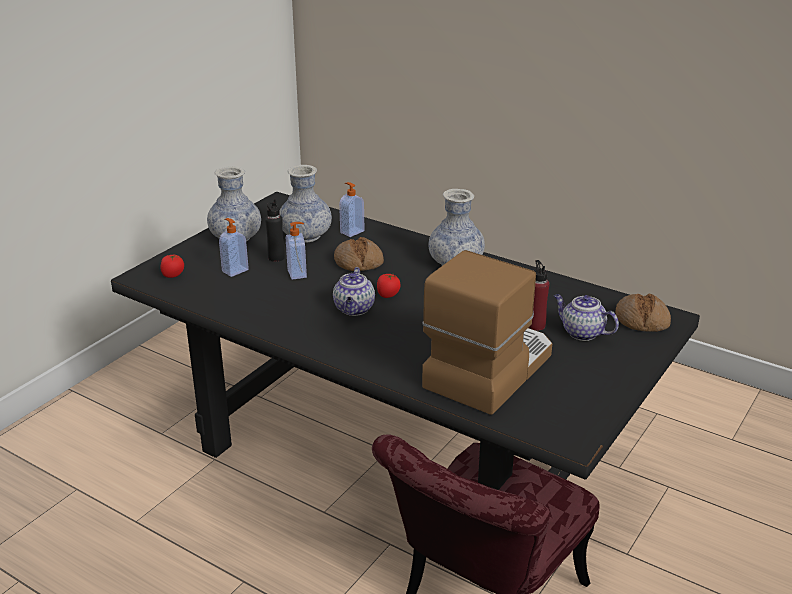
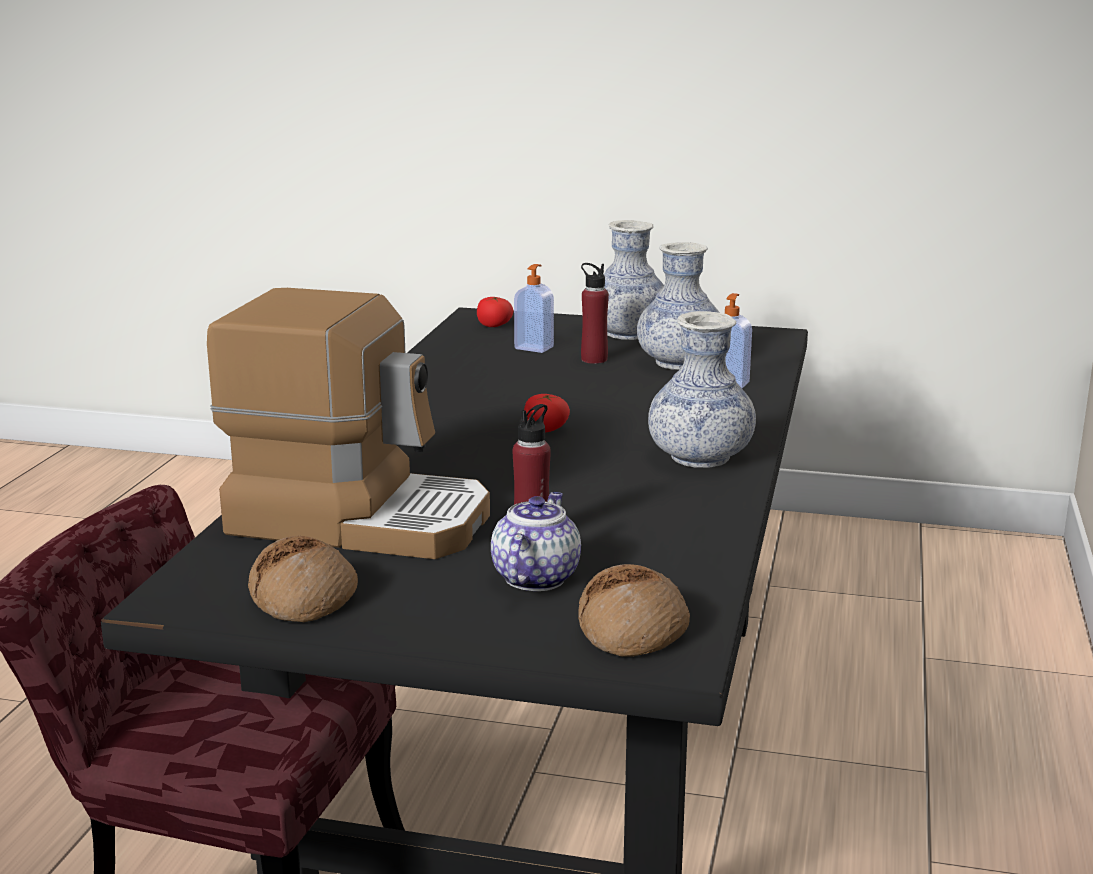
camera: 70 degrees right, 10 degrees down
(276, 257) = (594, 359): black bottle -> red bottle
(298, 273) = (558, 376): soap dispenser -> none
(354, 309) = (482, 418): teapot -> none
(358, 262) = (631, 401): bread -> bread (304, 597)

